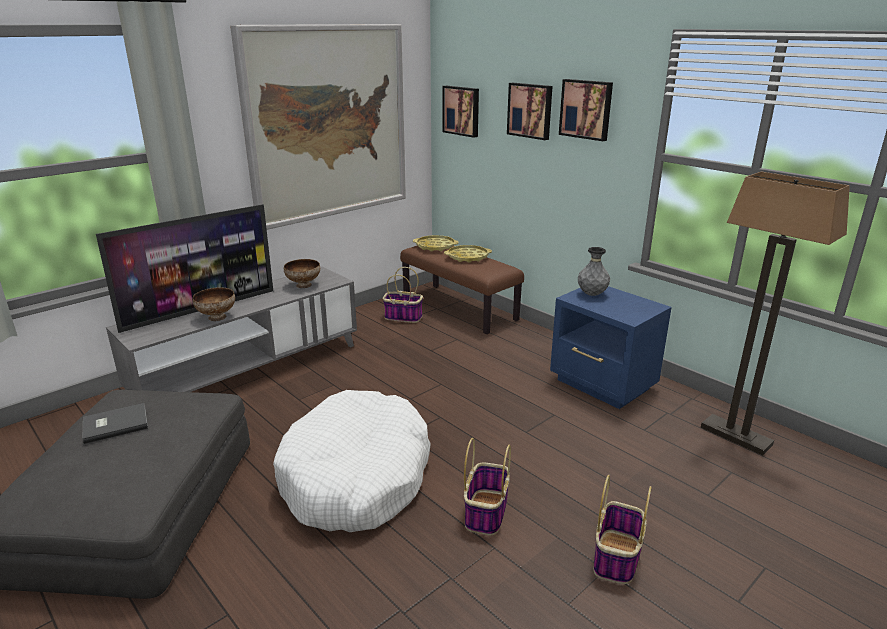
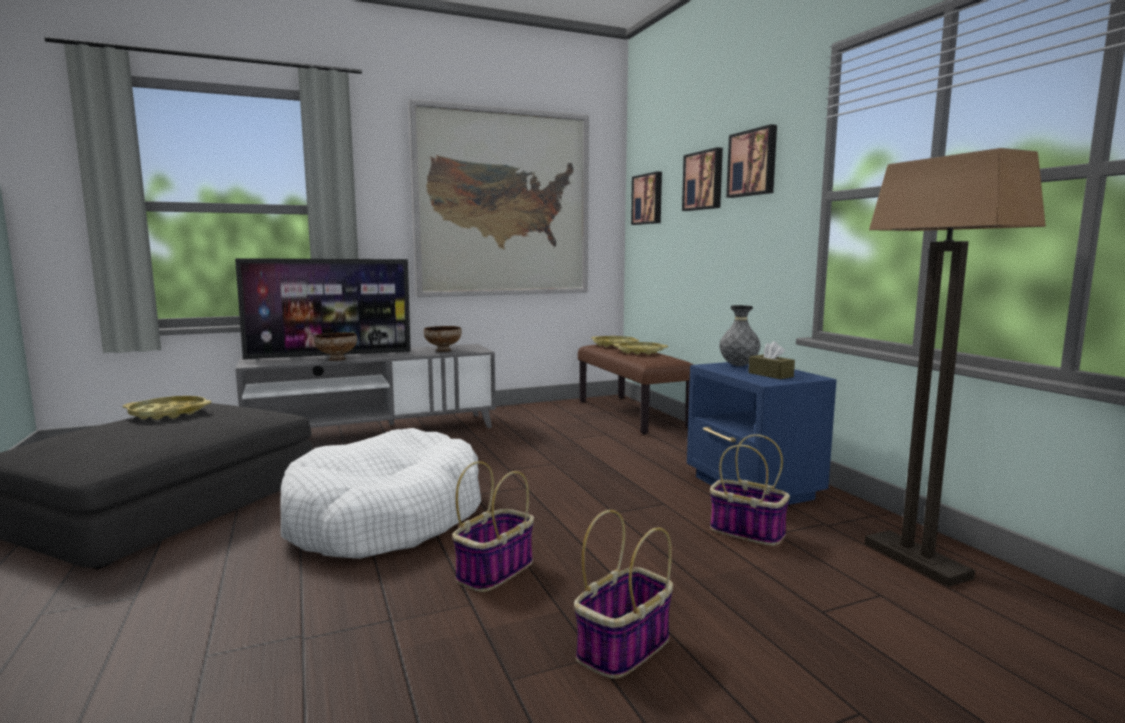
camera: 20 degrees right, 15 degrees down
(114, 424) = (168, 413): grey book -> yellow tray
(402, 317) = (563, 414): basket -> basket (745, 531)
(625, 307) = (770, 375): none -> brown tissue box

